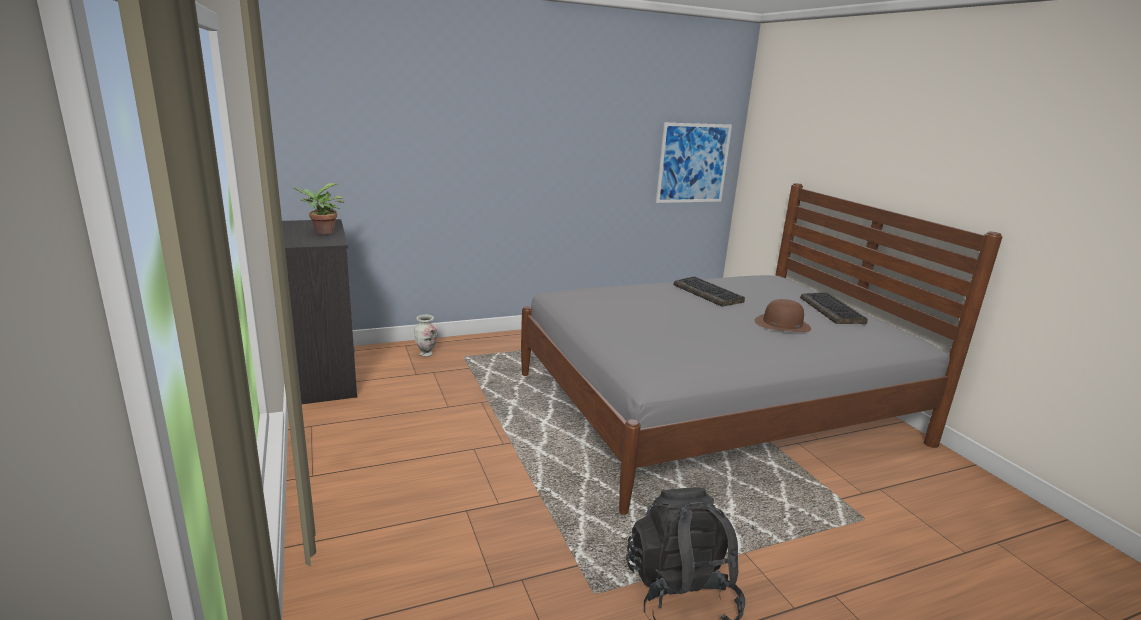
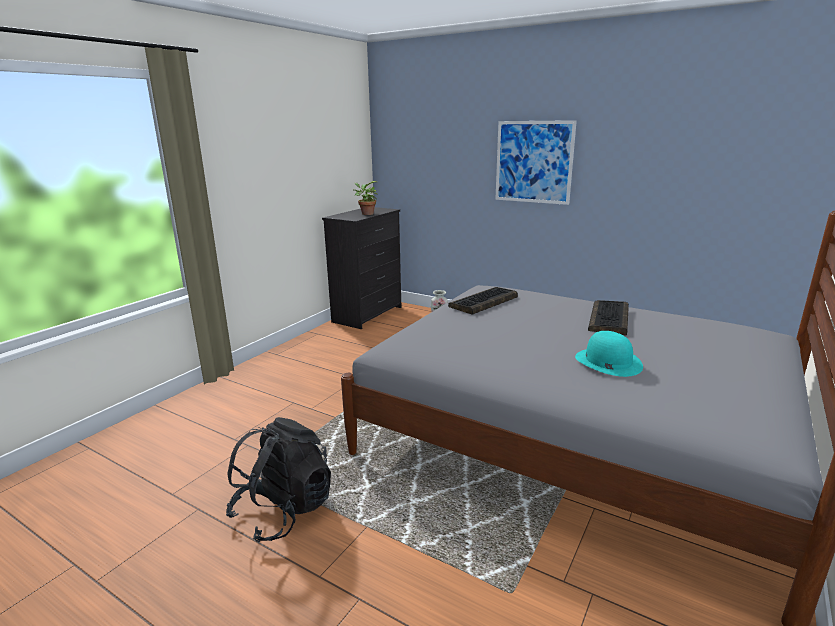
camera: 55 degrees right, 0 degrees up
(693, 163) = (753, 184): picture -> picture (533, 162)
(782, 324) = (607, 361): brown hat -> turquoise hat
(832, 310) = (727, 376): keyboard -> keyboard (483, 302)

